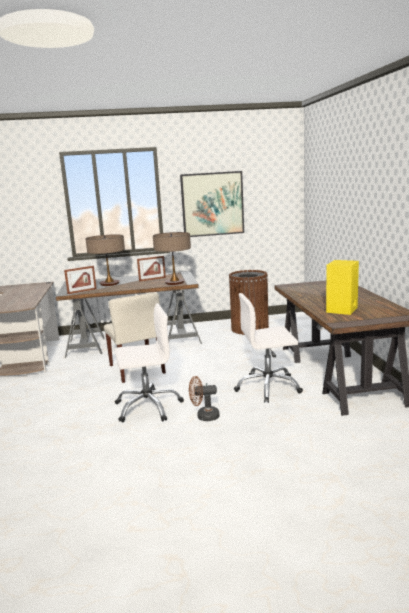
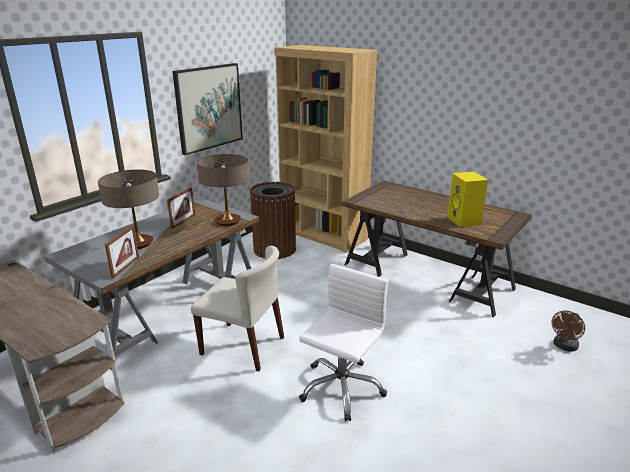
camera: 45 degrees left, 10 degrees up
(204, 416) = (408, 371): brown fan -> brown fan (564, 346)
(268, 387) = (402, 313): white office chair -> none
(303, 328) = (323, 235): none -> brown bookcase

